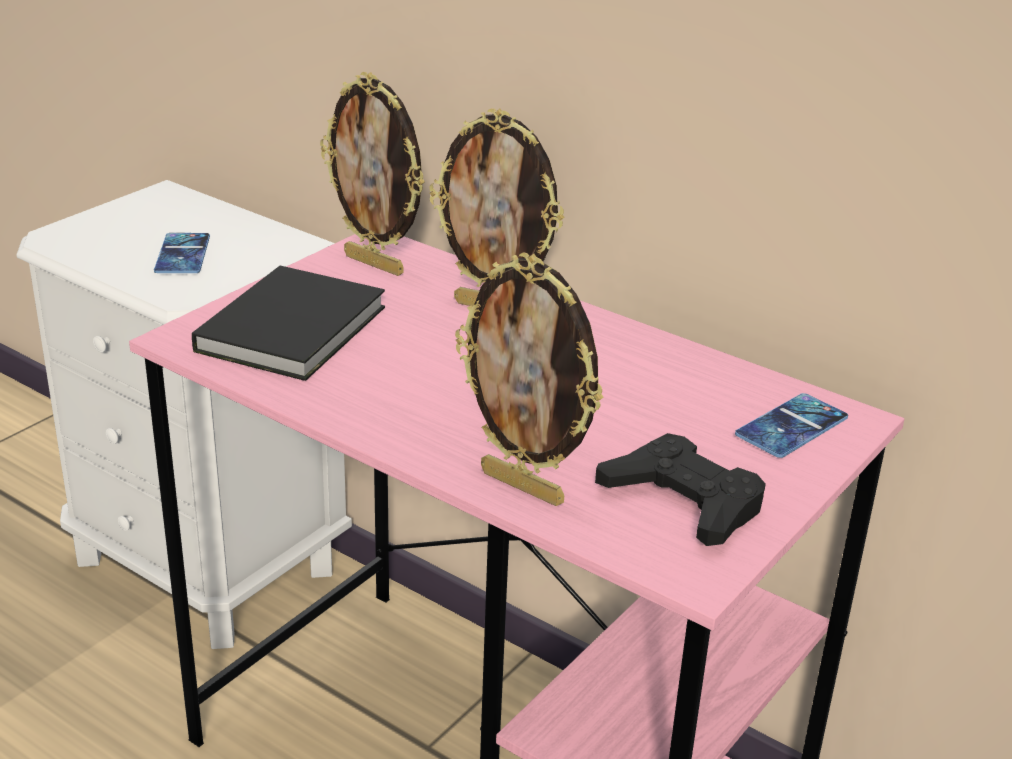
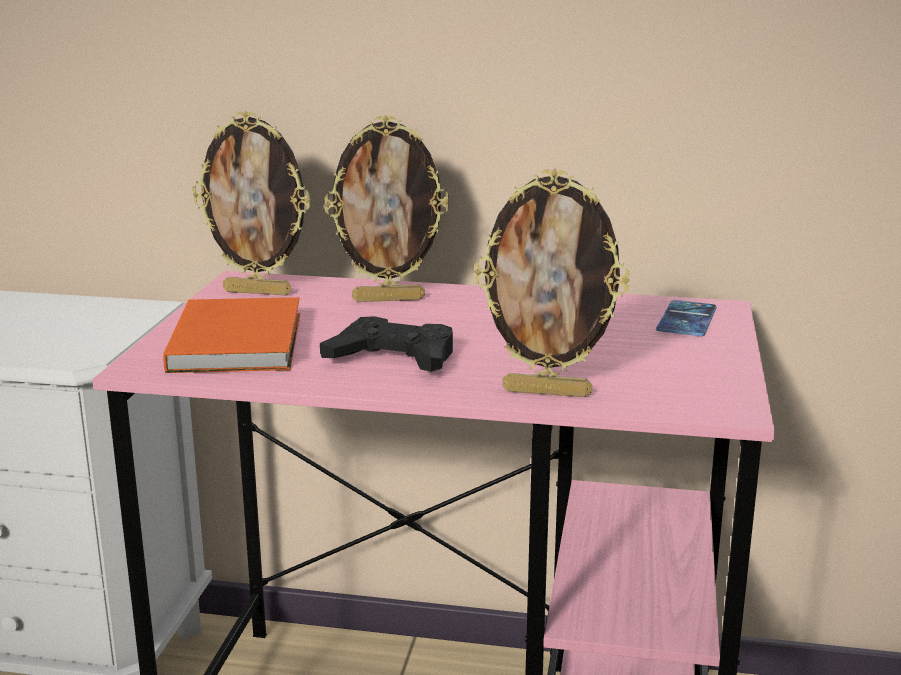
camera: 25 degrees left, 10 degrees down
(182, 254) = (43, 332): phone -> none
(297, 327) = (240, 340): black book -> orange book
(683, 501) = (670, 373): black game controller -> black game controller (392, 358)

